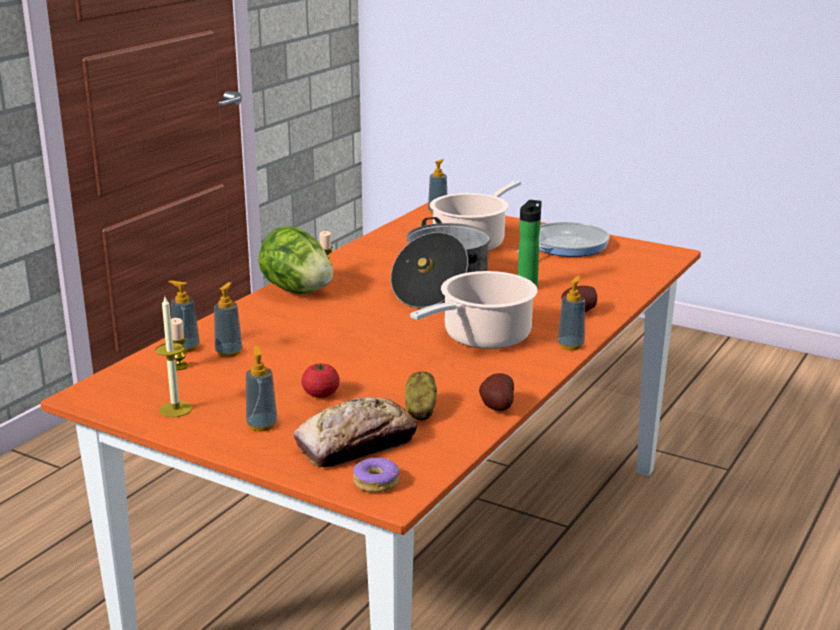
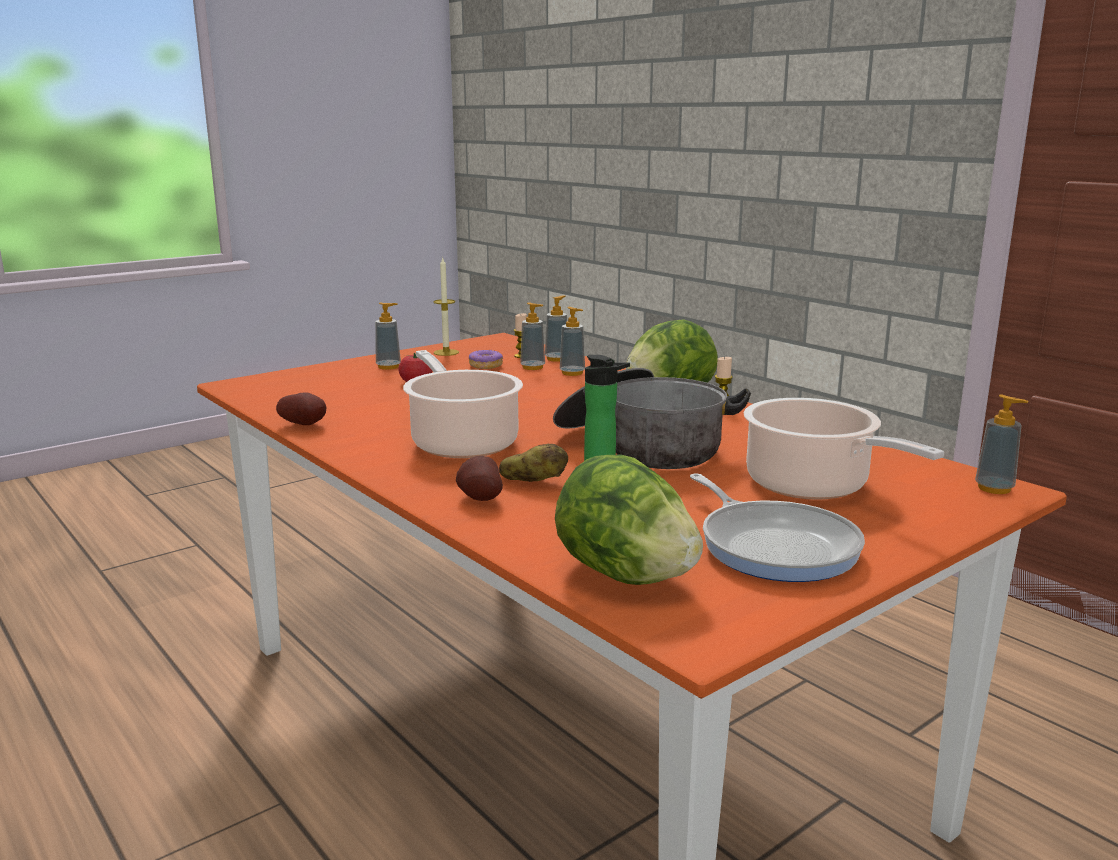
camera: 110 degrees right, 5 degrees down
(356, 444) = (318, 383): bread -> none
(376, 482) = (257, 382): donut -> donut (486, 366)
(420, 411) = (341, 403): potato -> potato (534, 482)
(570, 345) = (390, 474): soap dispenser -> soap dispenser (572, 373)
(633, 269) = (624, 575): none -> lettuce

